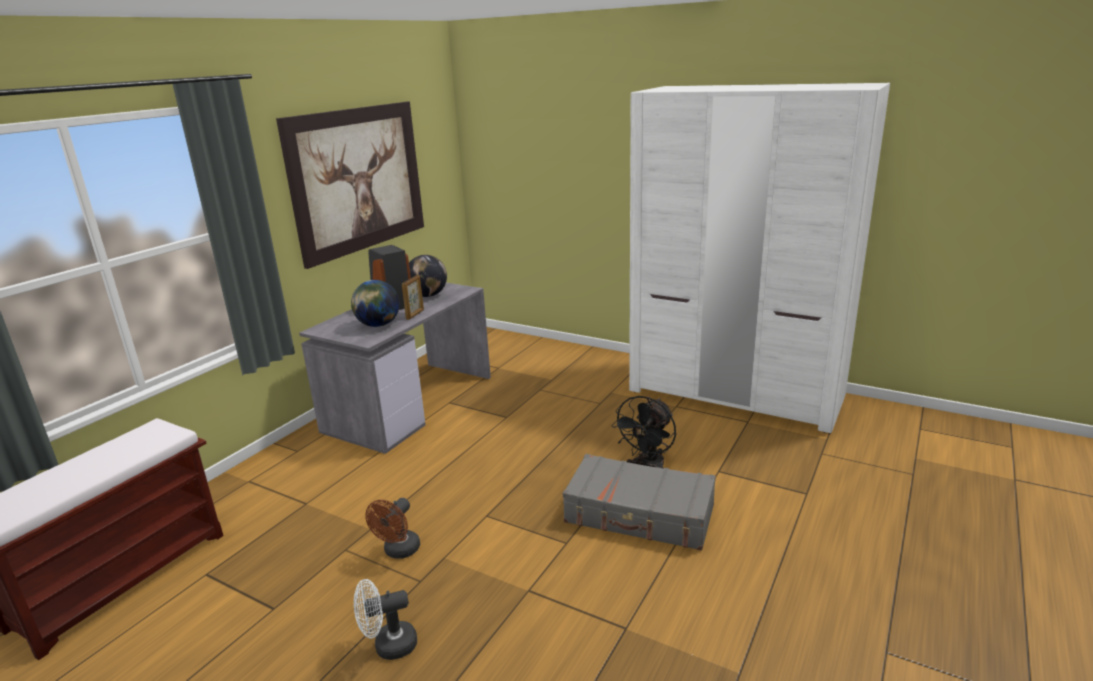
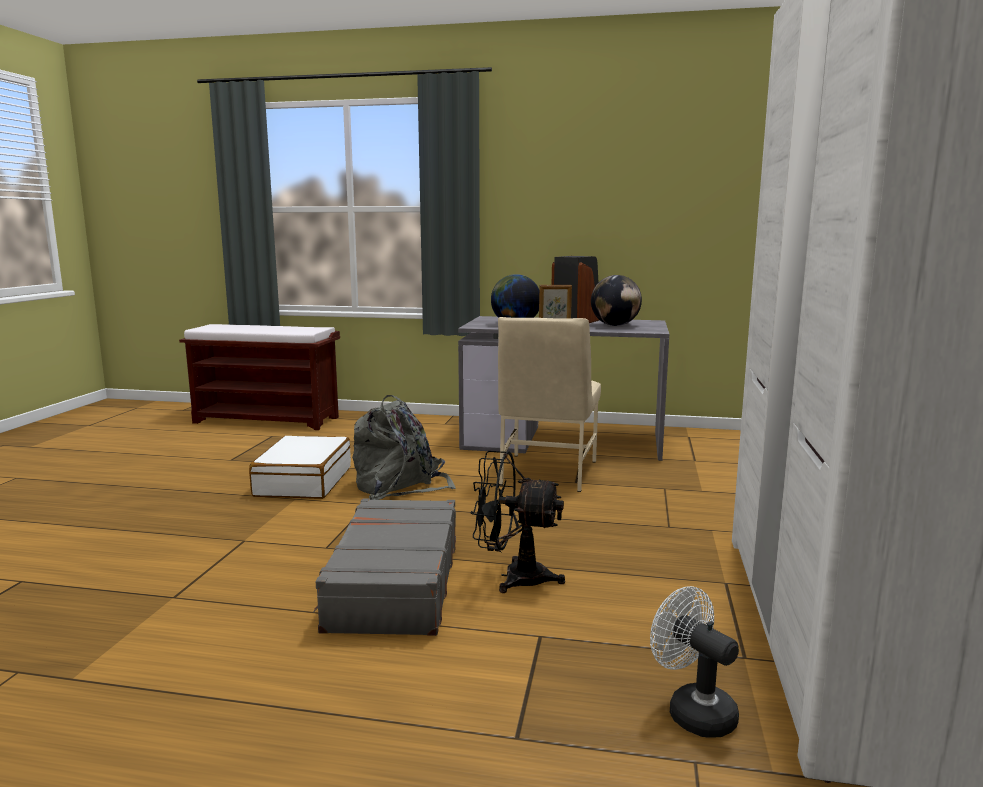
camera: 70 degrees right, 10 degrees down
(358, 180) = (619, 190): picture -> none
(388, 646) = (178, 500): white fan -> white fan (693, 710)
(399, 551) = (303, 481): brown fan -> white suitcase
(456, 495) = (400, 486): none -> grey backpack
(478, 424) = (546, 473): none -> beige chair

